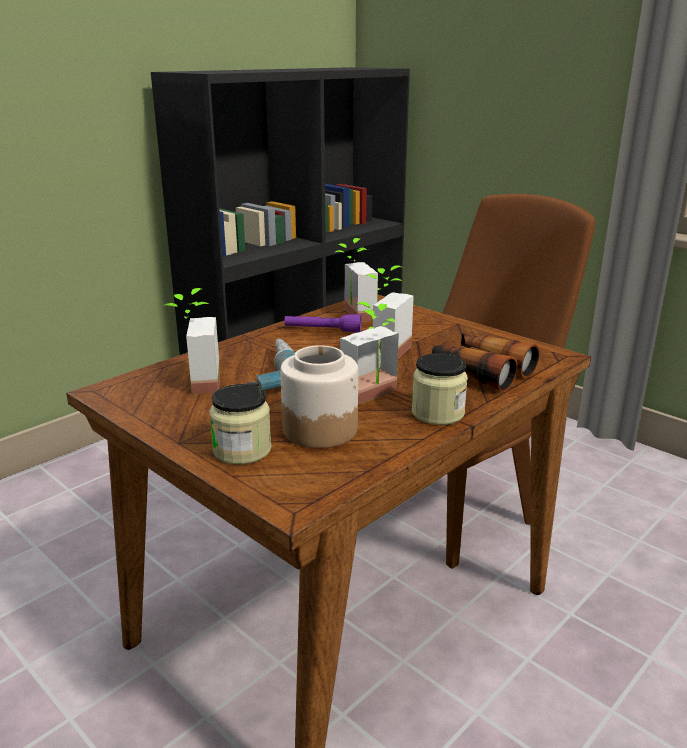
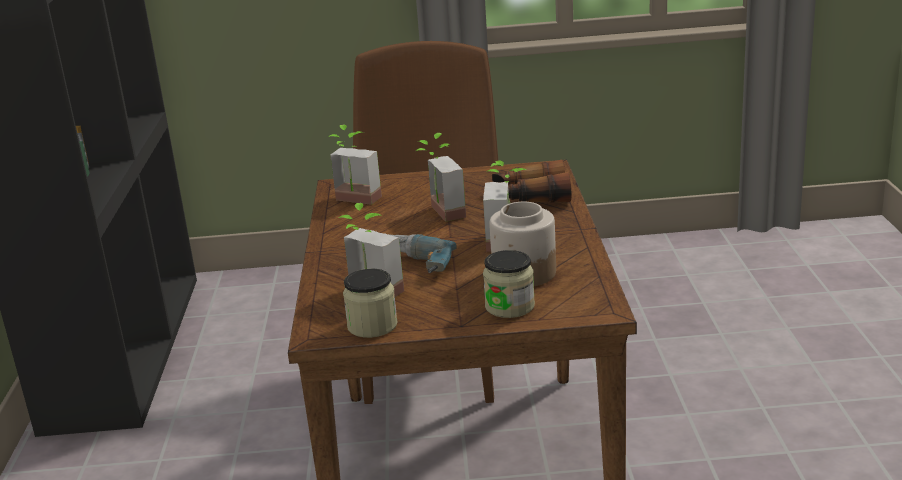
camera: 45 degrees left, 0 degrees up
(322, 330) = (362, 221): purple flashlight -> none
(438, 413) = (564, 231): jar -> jar (372, 326)

